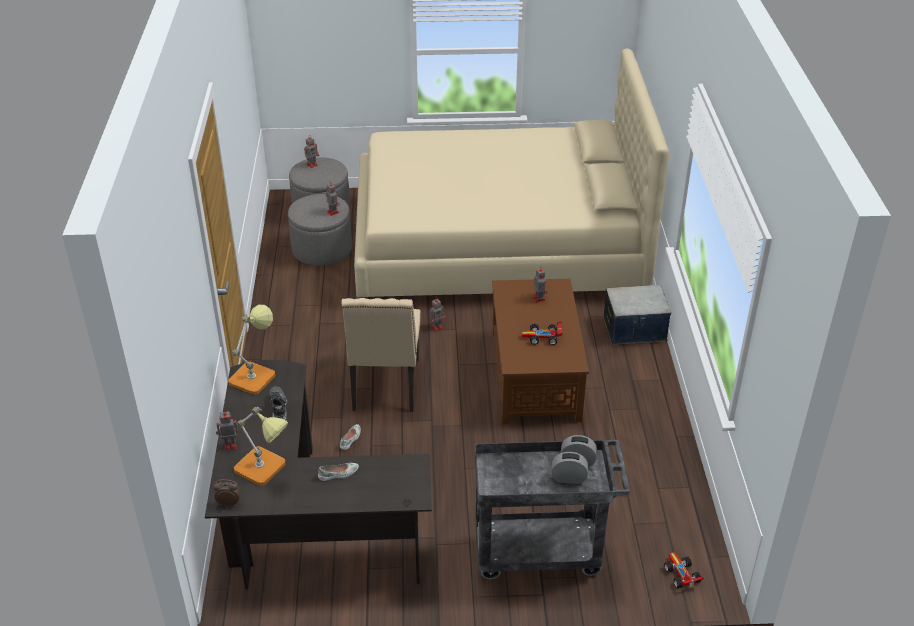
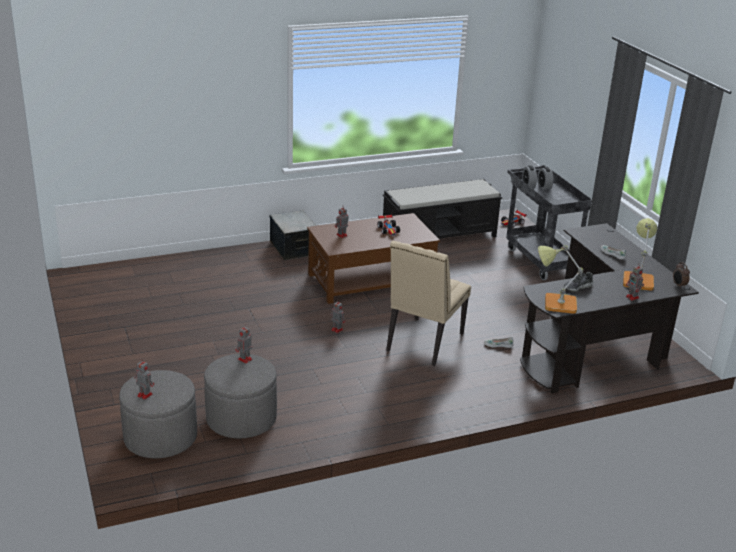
camera: 110 degrees left, 10 degrees down
(385, 383) = (425, 341): beige chair -> beige chair turned 135 degrees clockwise
(498, 245) = (197, 316): beige bed -> none
(648, 472) = (440, 235): none -> black bench

